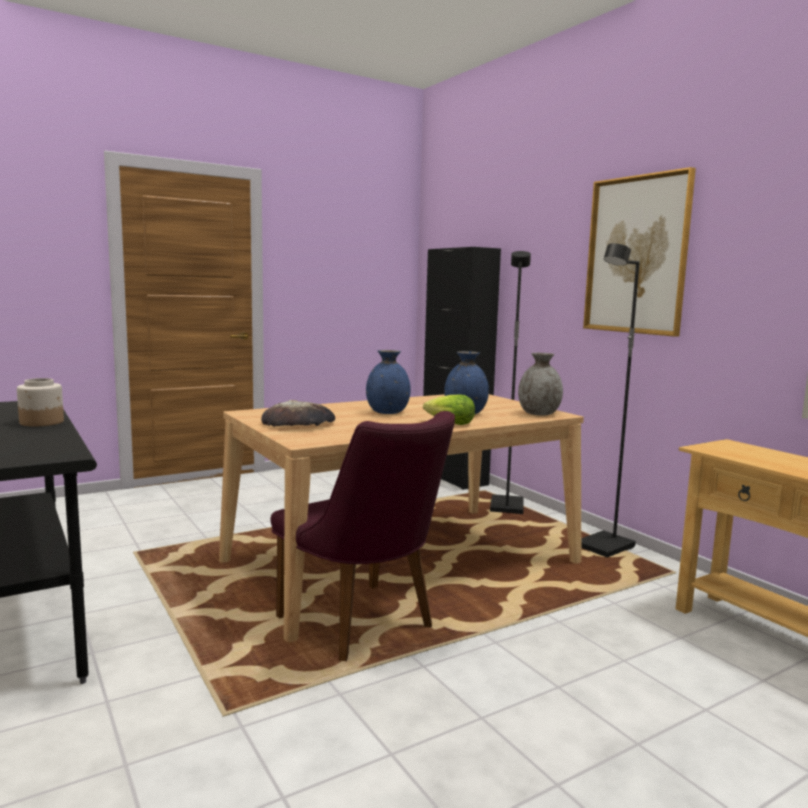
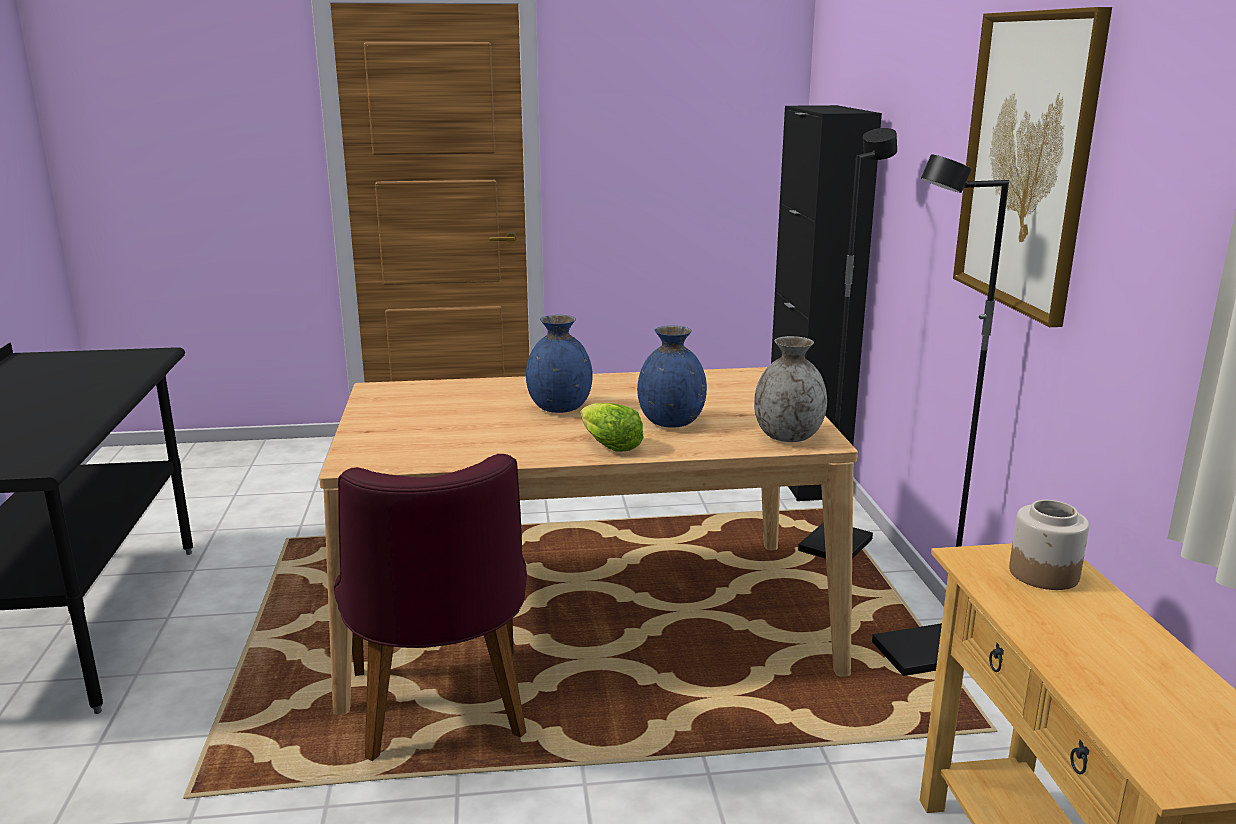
camera: 25 degrees right, 10 degrees up
(42, 422) = (101, 397): jar -> jar (1044, 574)
(299, 423) = (407, 421): bread -> none

